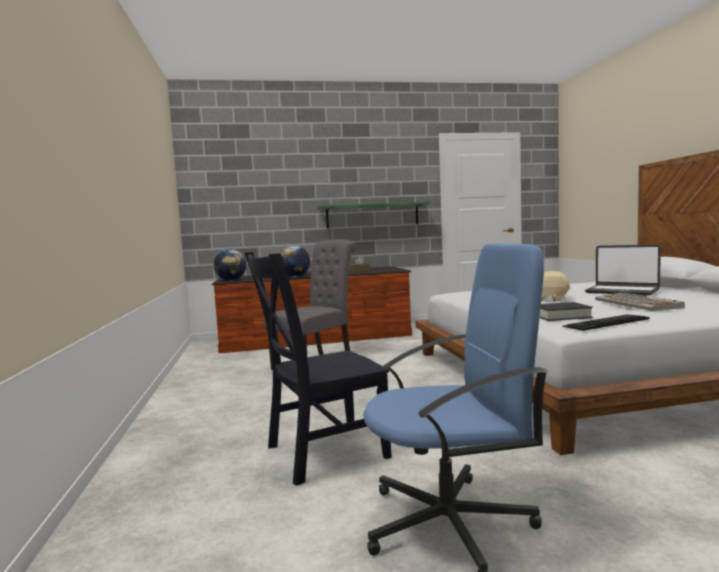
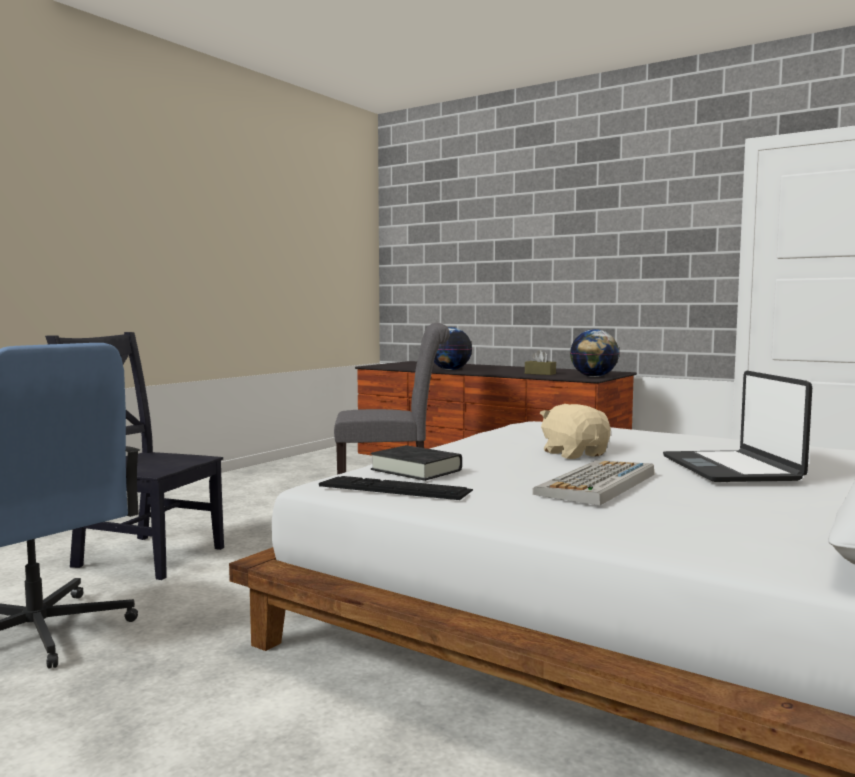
camera: 45 degrees right, 0 degrees up
(231, 280) = (384, 366): globe -> globe (593, 376)
(372, 215) = (613, 286): green shelf -> none

